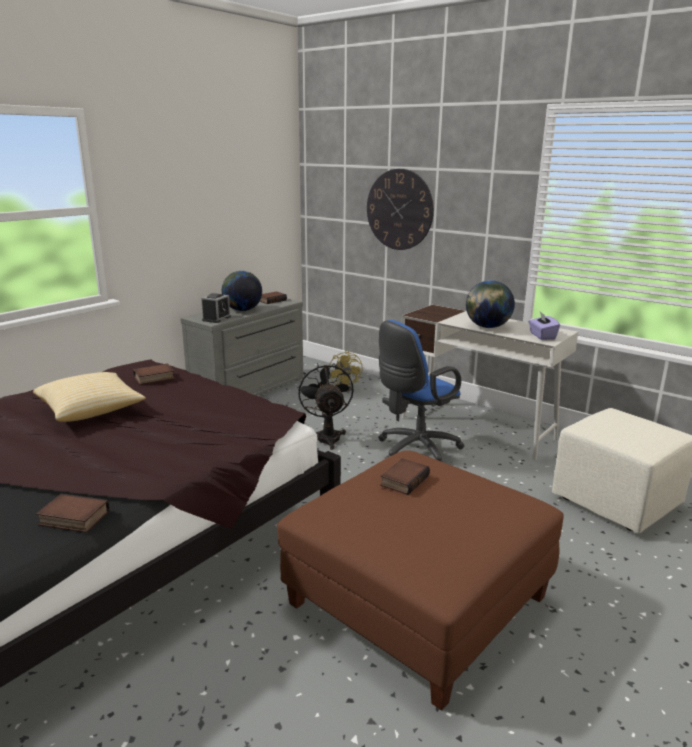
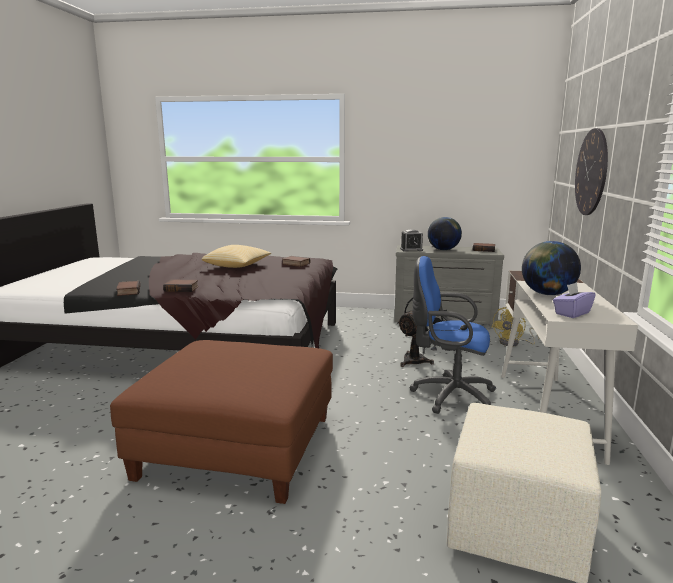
camera: 60 degrees right, 5 degrees down
(403, 480) = (263, 352): book -> book (182, 289)

